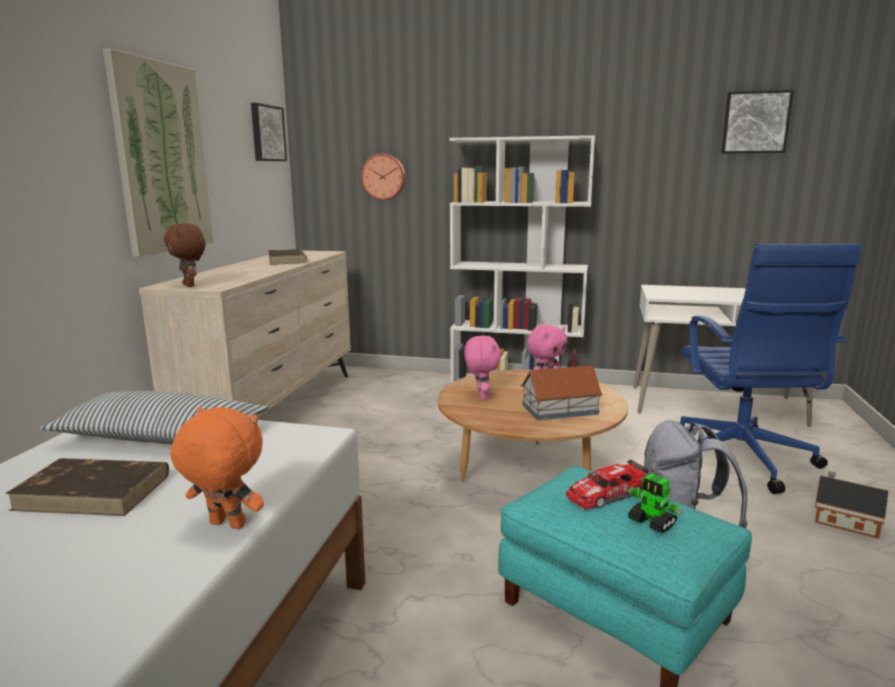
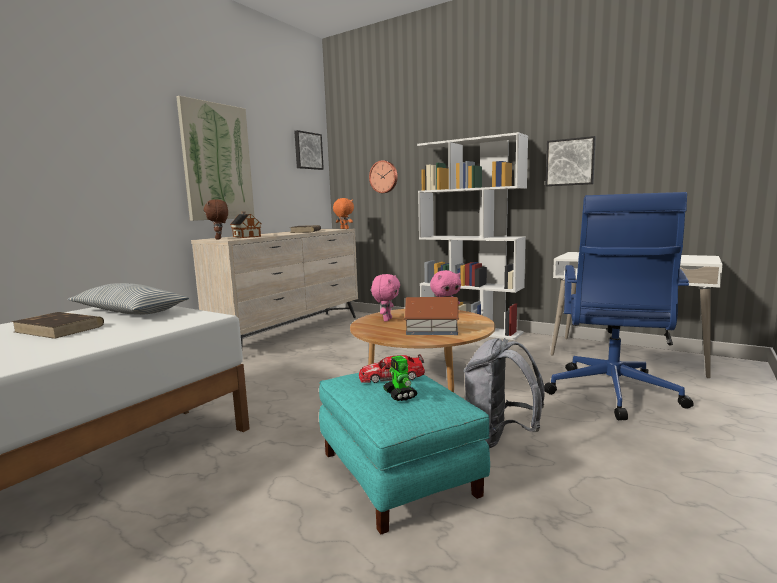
camera: 20 degrees right, 5 degrees down
(225, 525) = (90, 346): orange plush toy -> orange plush toy (344, 229)
(755, 122) = (664, 111): picture -> picture (570, 162)
(843, 521) = (668, 447): toy house -> toy house (246, 236)

